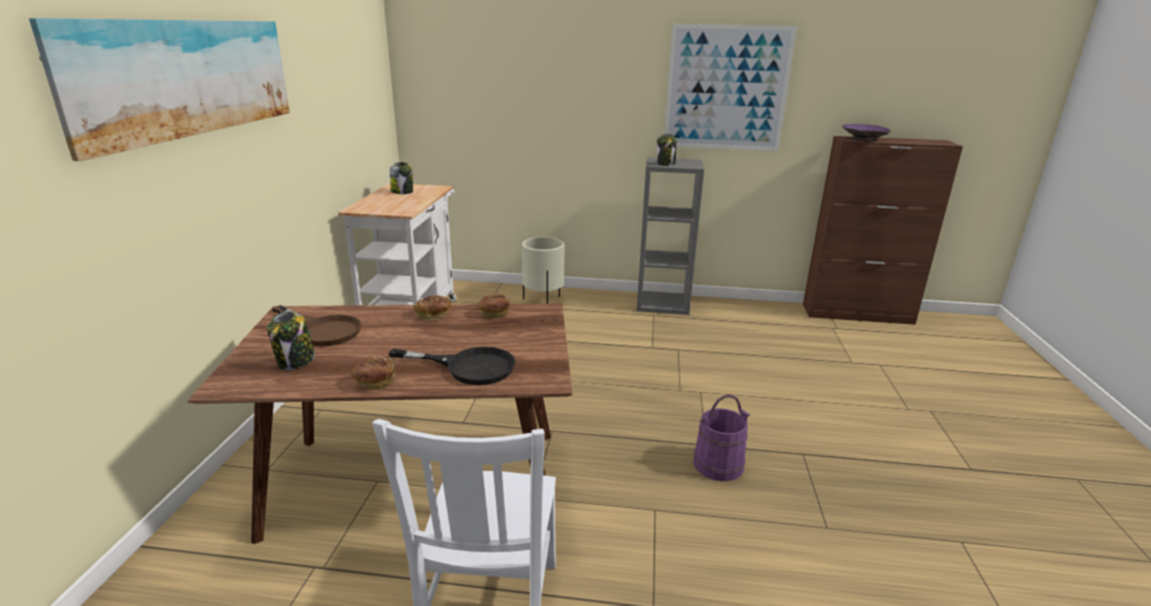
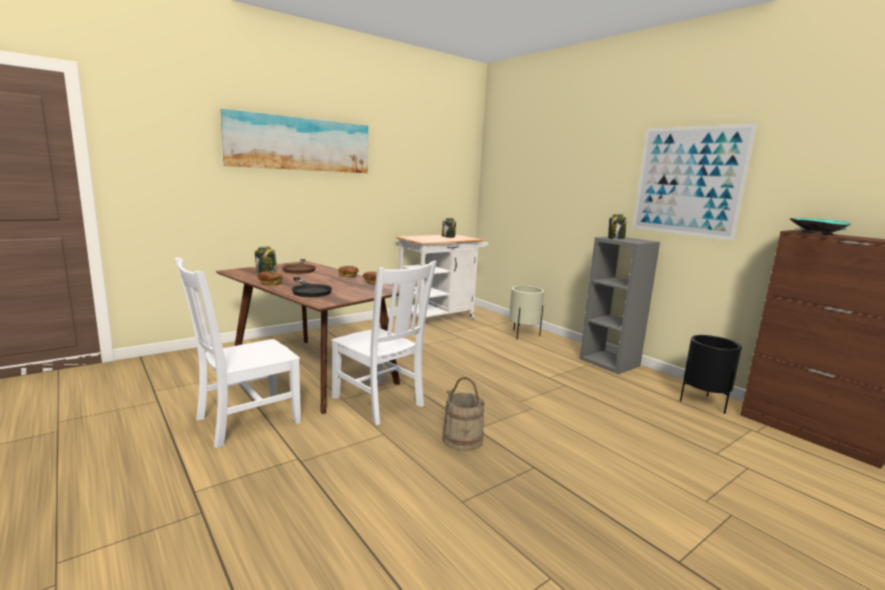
camera: 45 degrees right, 10 degrees down
(579, 475) = (379, 403): none -> white chair
(718, 464) = (462, 439): purple bucket -> beige bucket
(778, 317) = (704, 403): none -> black planter
(863, 139) = (816, 233): purple bowl -> turquoise bowl

